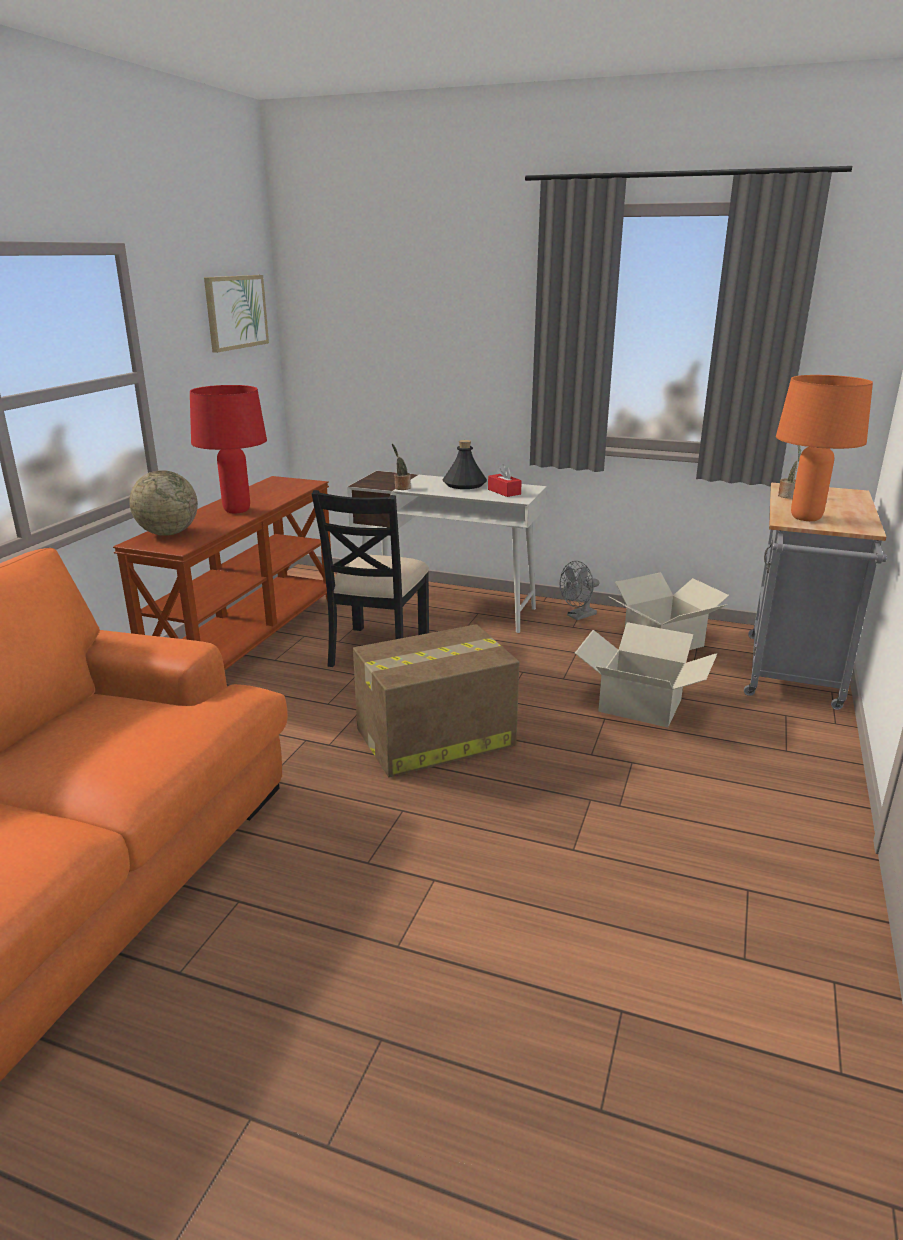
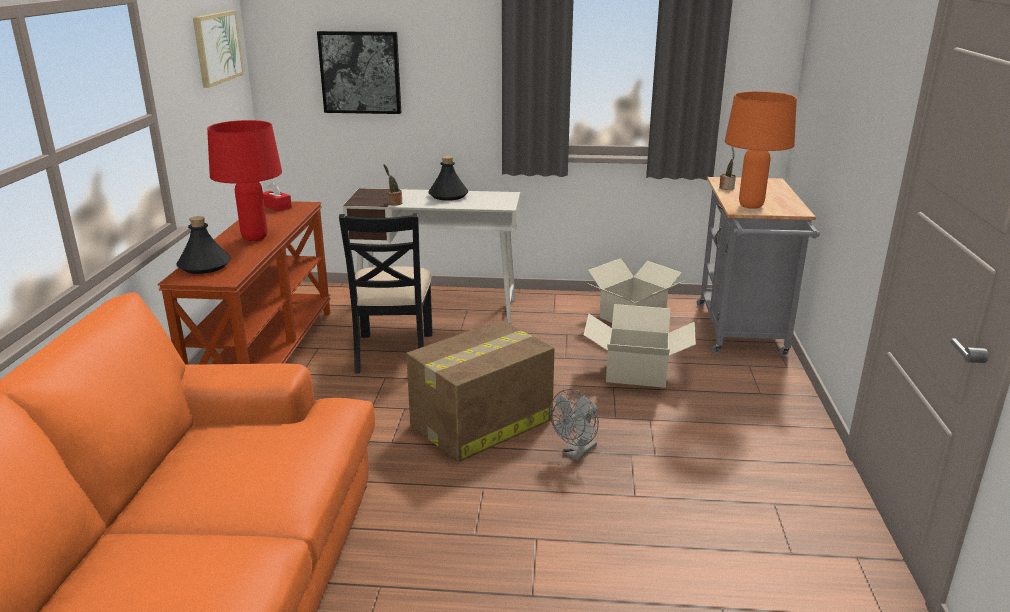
camera: 15 degrees left, 0 degrees up
(168, 533) = (204, 266): globe -> black bottle
(387, 345) = (360, 72): none -> picture
(504, 492) = (487, 200): red tissue box -> red tissue box (276, 206)
(578, 616) = (554, 303): grey fan -> grey fan (576, 453)

